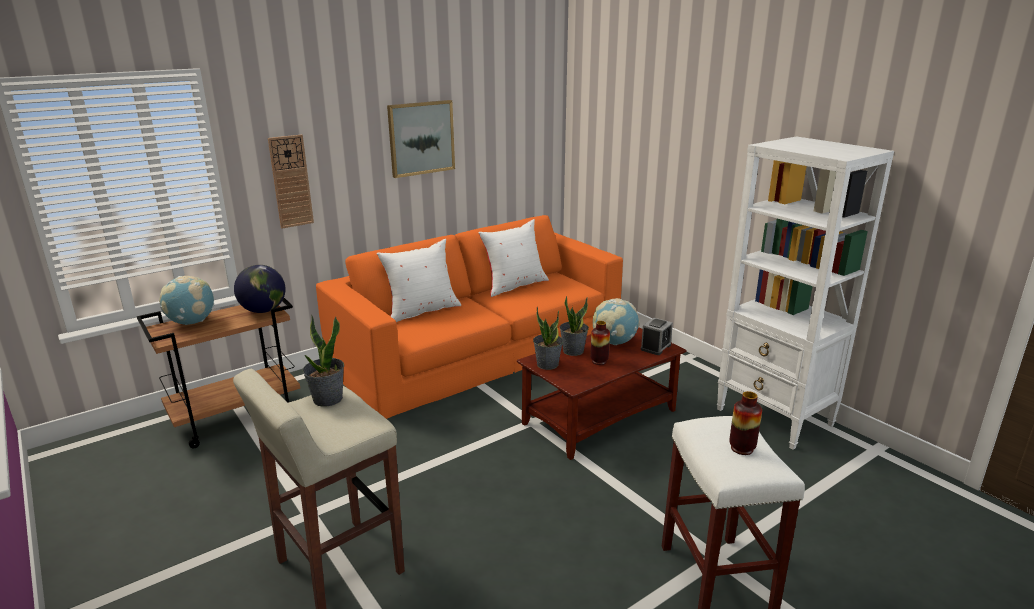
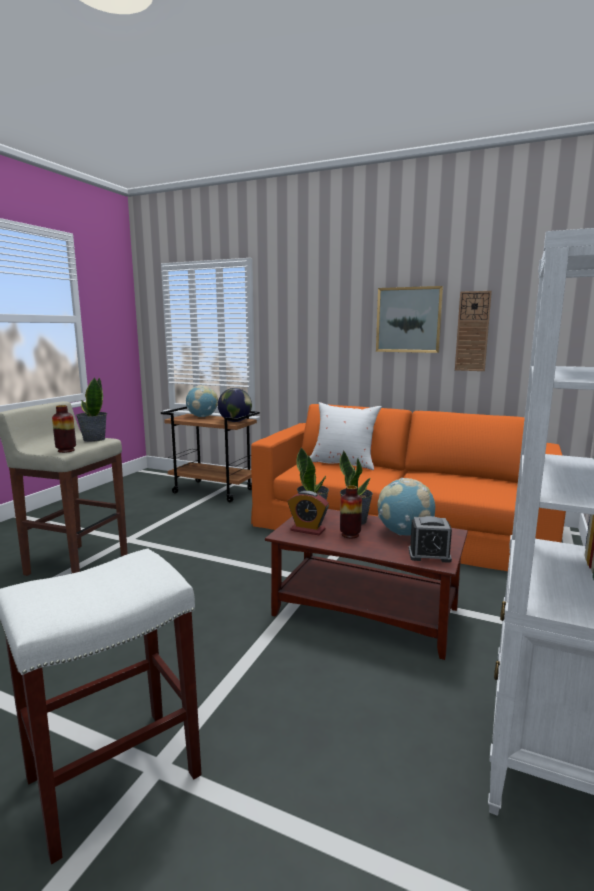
camera: 60 degrees right, 10 degrees down
(291, 181) = (296, 342): wall clock -> wall clock (472, 331)
(514, 285) = (450, 475): white pillow -> none
(574, 374) = (307, 530): none -> alarm clock
(742, 448) = (91, 587): vase -> vase (66, 450)

